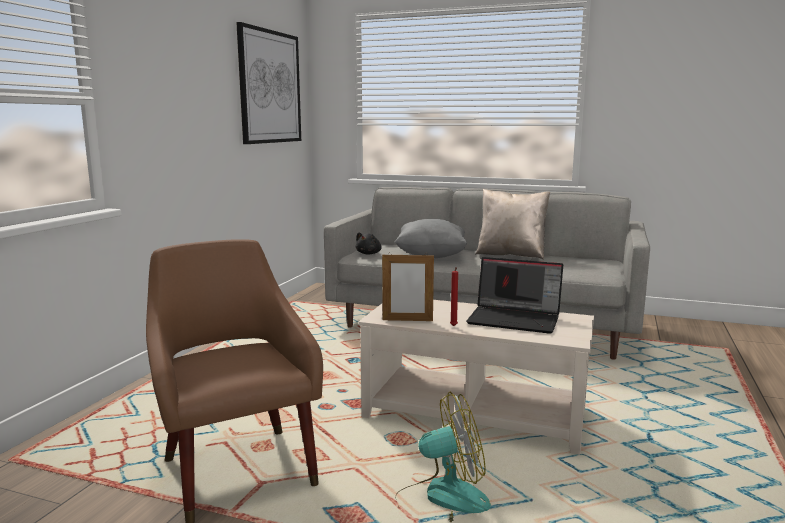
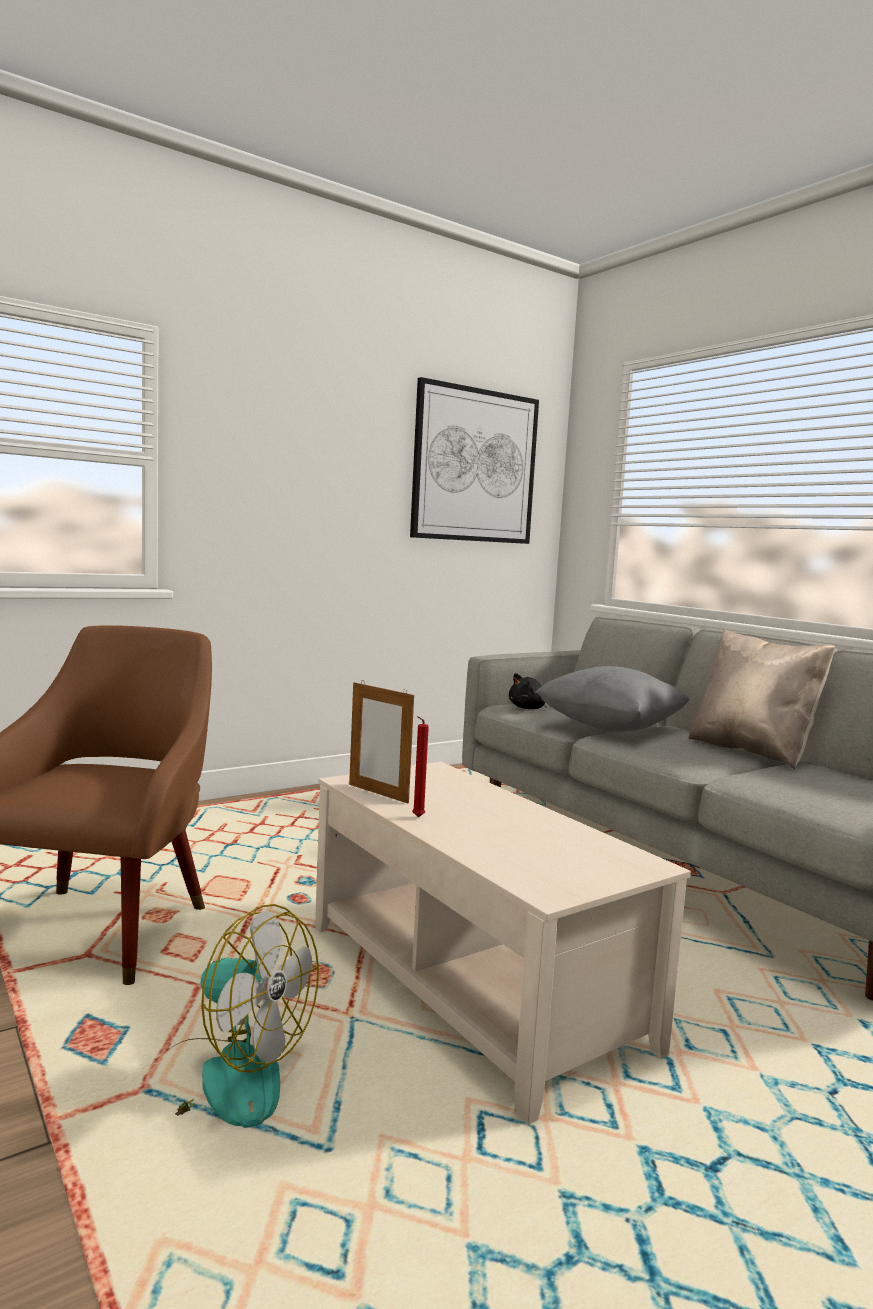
camera: 35 degrees right, 5 degrees down
(515, 319) = (534, 835): laptop -> none

